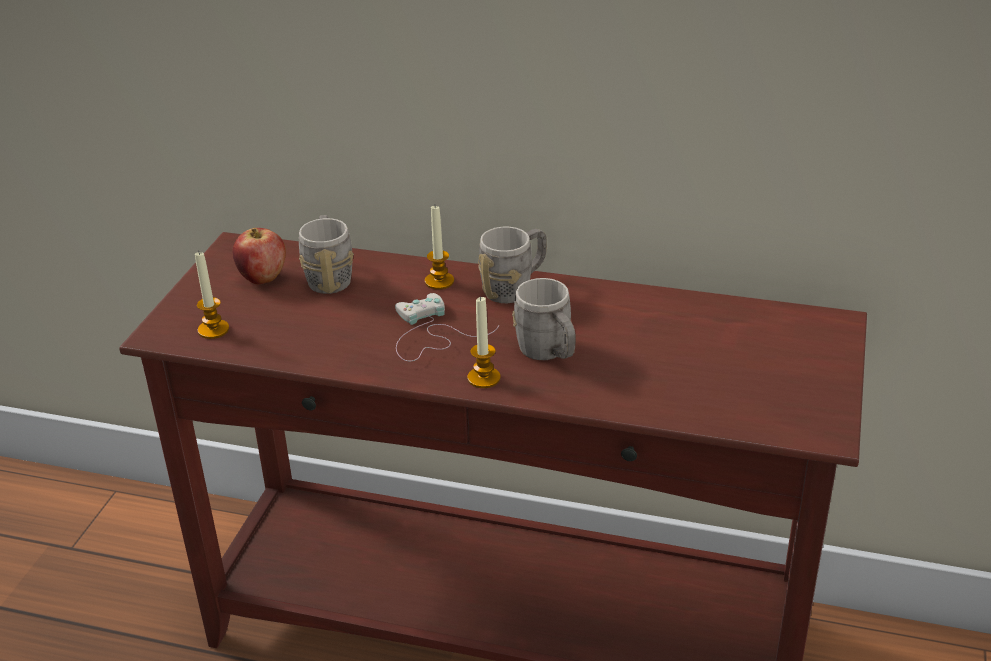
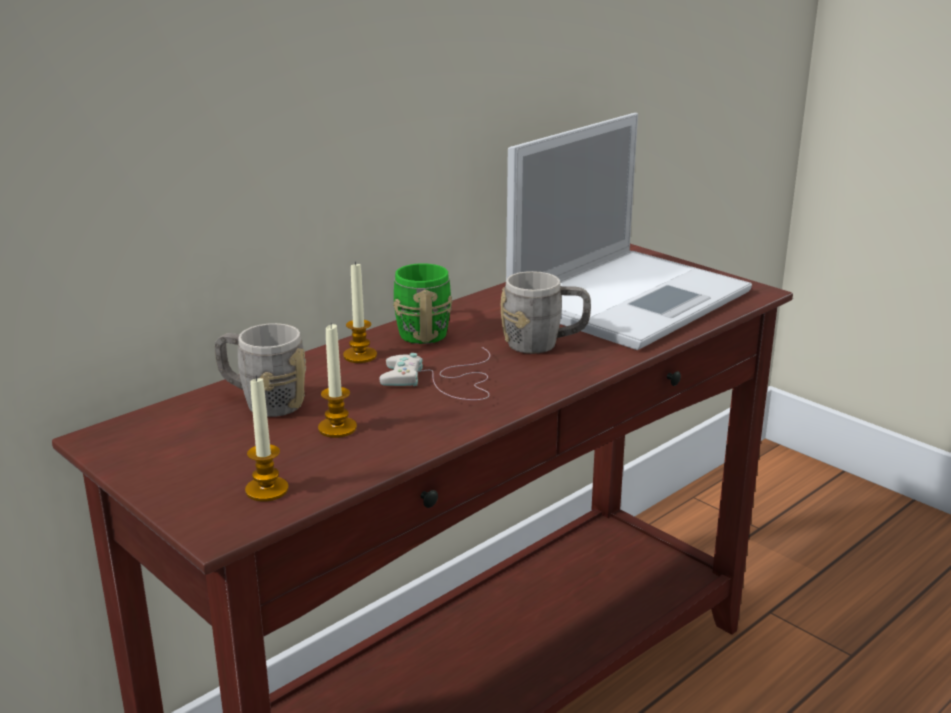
camera: 60 degrees left, 10 degrees down
(262, 278) = (204, 437): apple -> none
(484, 378) = (549, 378): candle -> candle (337, 428)
(514, 288) = (421, 330): grey mug -> green mug
(712, 363) = (631, 297): none -> laptop

